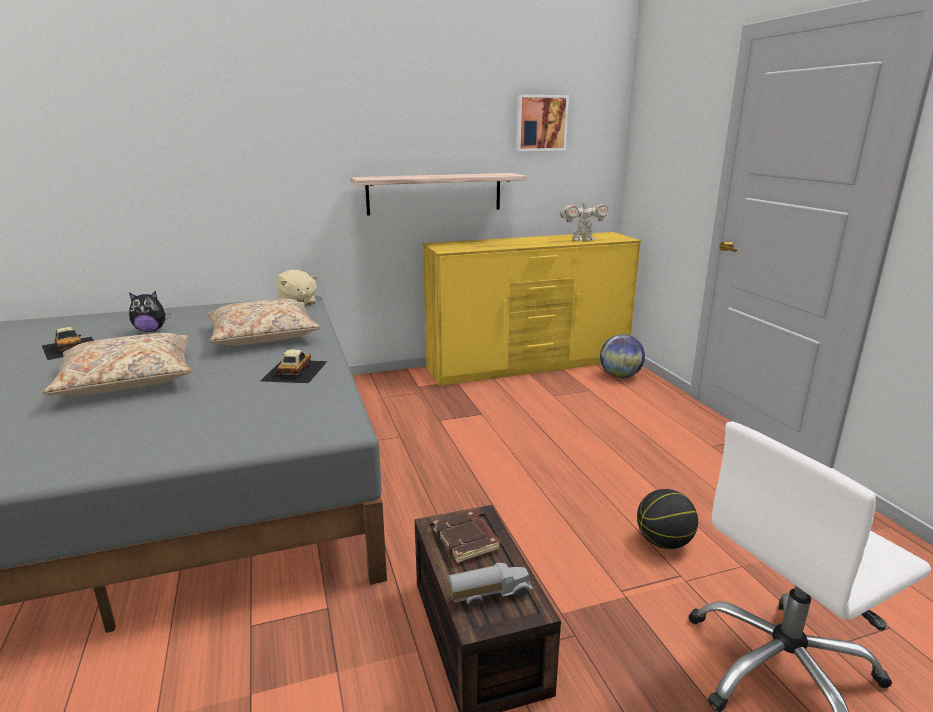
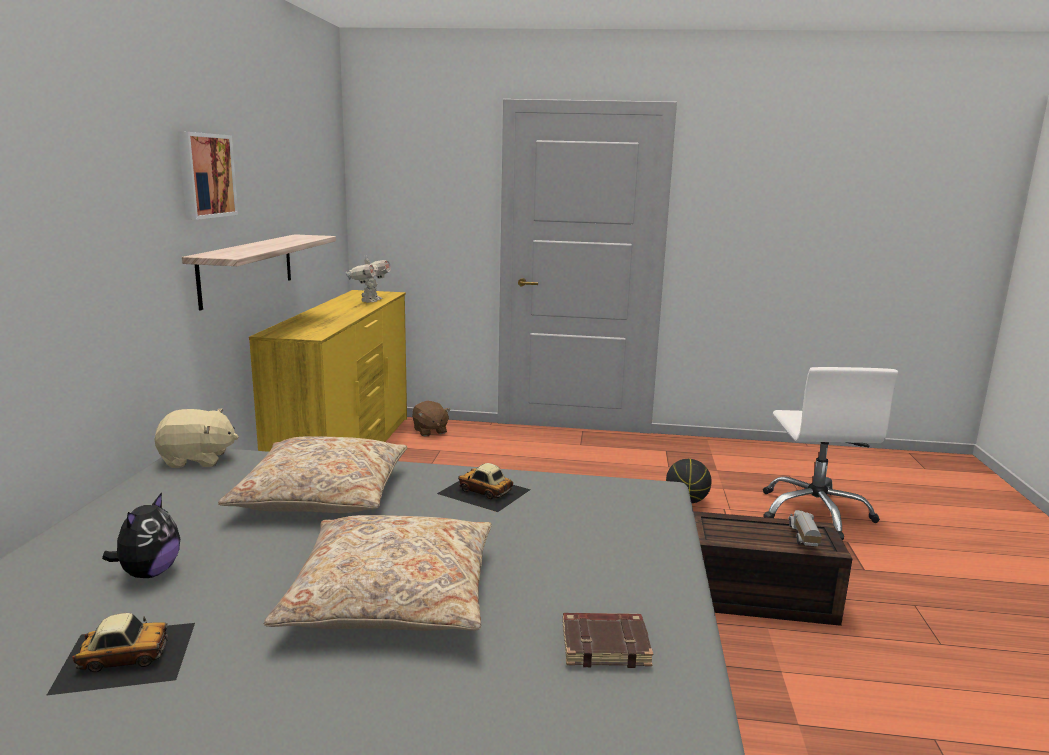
camera: 65 degrees left, 5 degrees down
(467, 540) = (735, 530): brown book -> brown book (606, 645)
(540, 123) = (305, 175): picture -> picture (205, 175)
(620, 376) = (430, 431): globe -> brown plush toy

